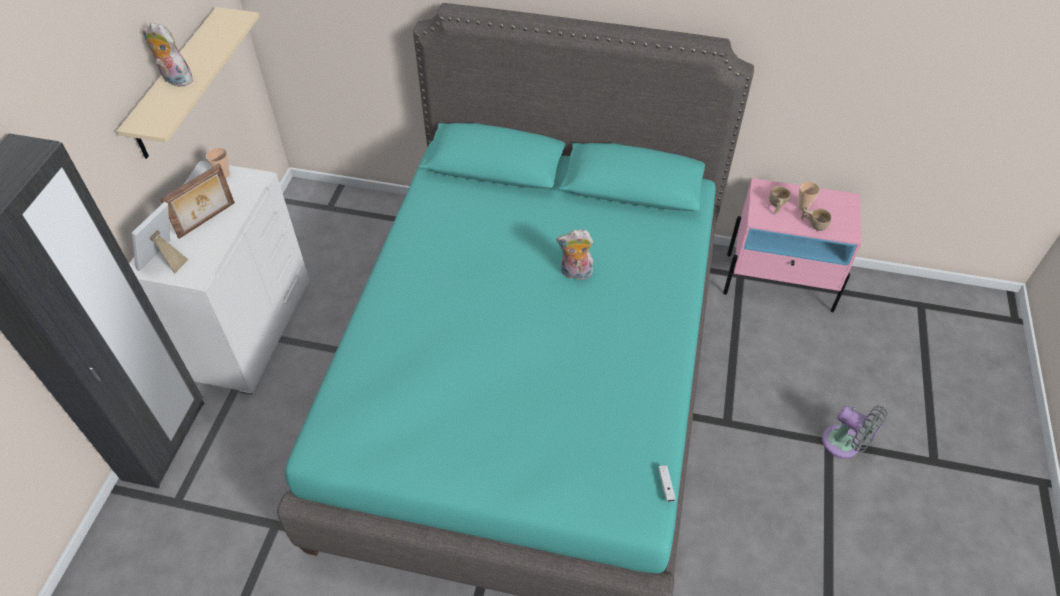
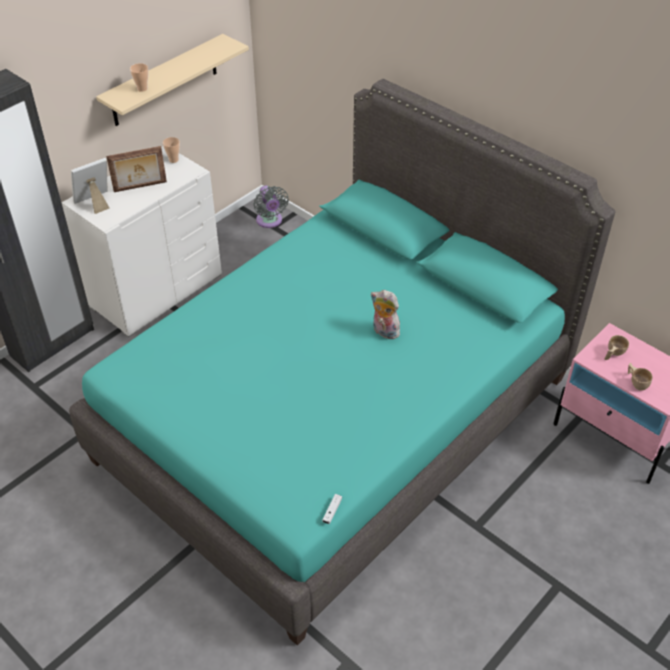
camera: 30 degrees right, 5 degrees down
(175, 80) = (157, 75): plush toy -> none
(803, 206) = (639, 364): cup -> cup (142, 88)
(844, 444) = (572, 594): grey fan -> grey fan (270, 221)

